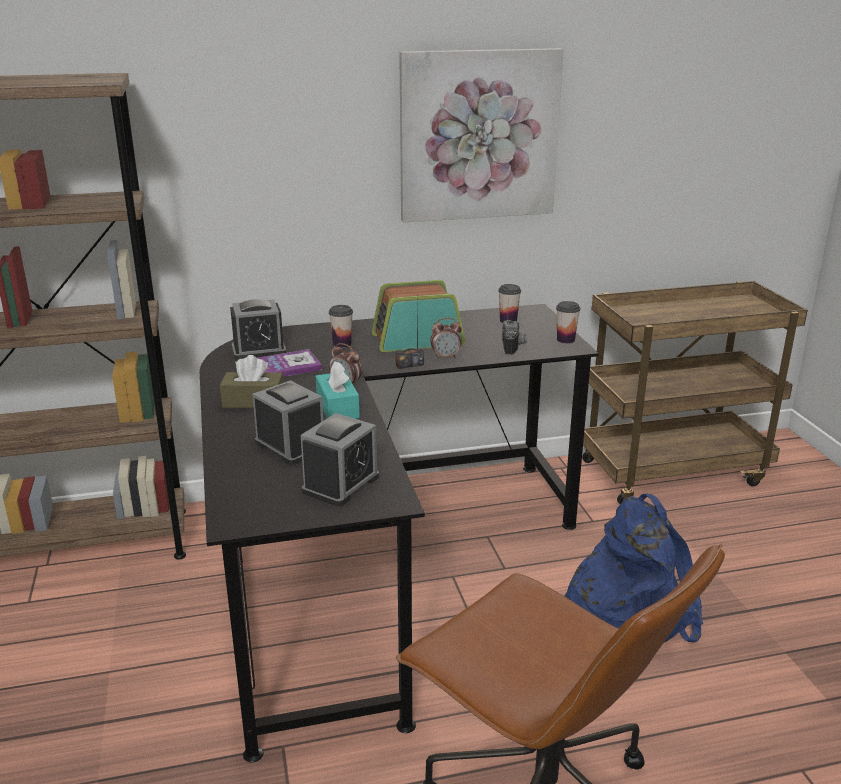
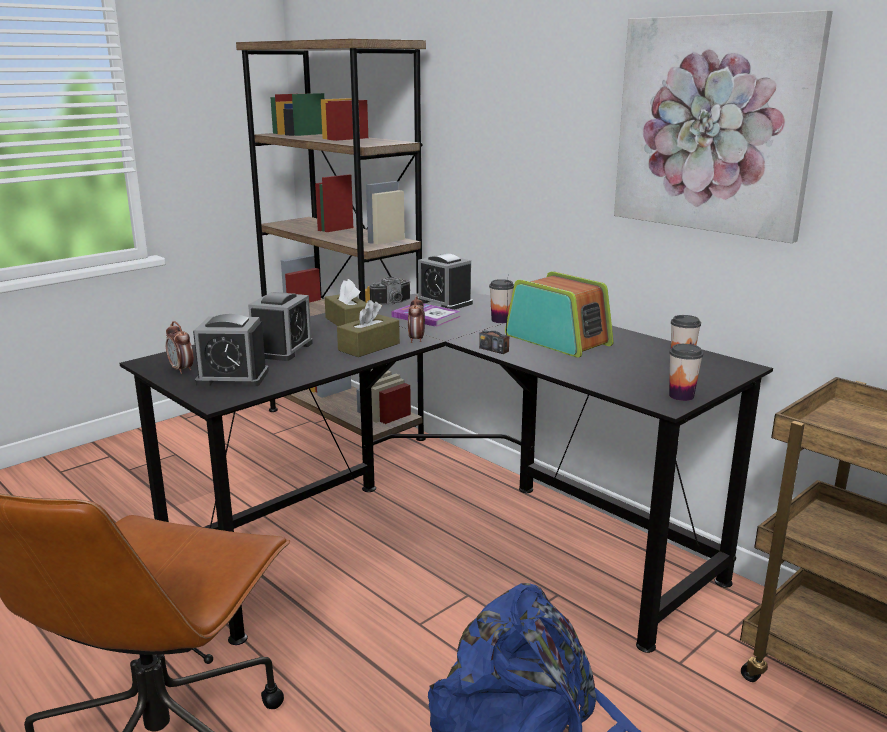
camera: 60 degrees right, 5 degrees down
(337, 407) = (369, 347): turquoise tissue box -> brown tissue box
(445, 357) = (535, 357): alarm clock -> alarm clock (182, 370)
(514, 347) = (613, 378): camera -> camera (393, 303)

